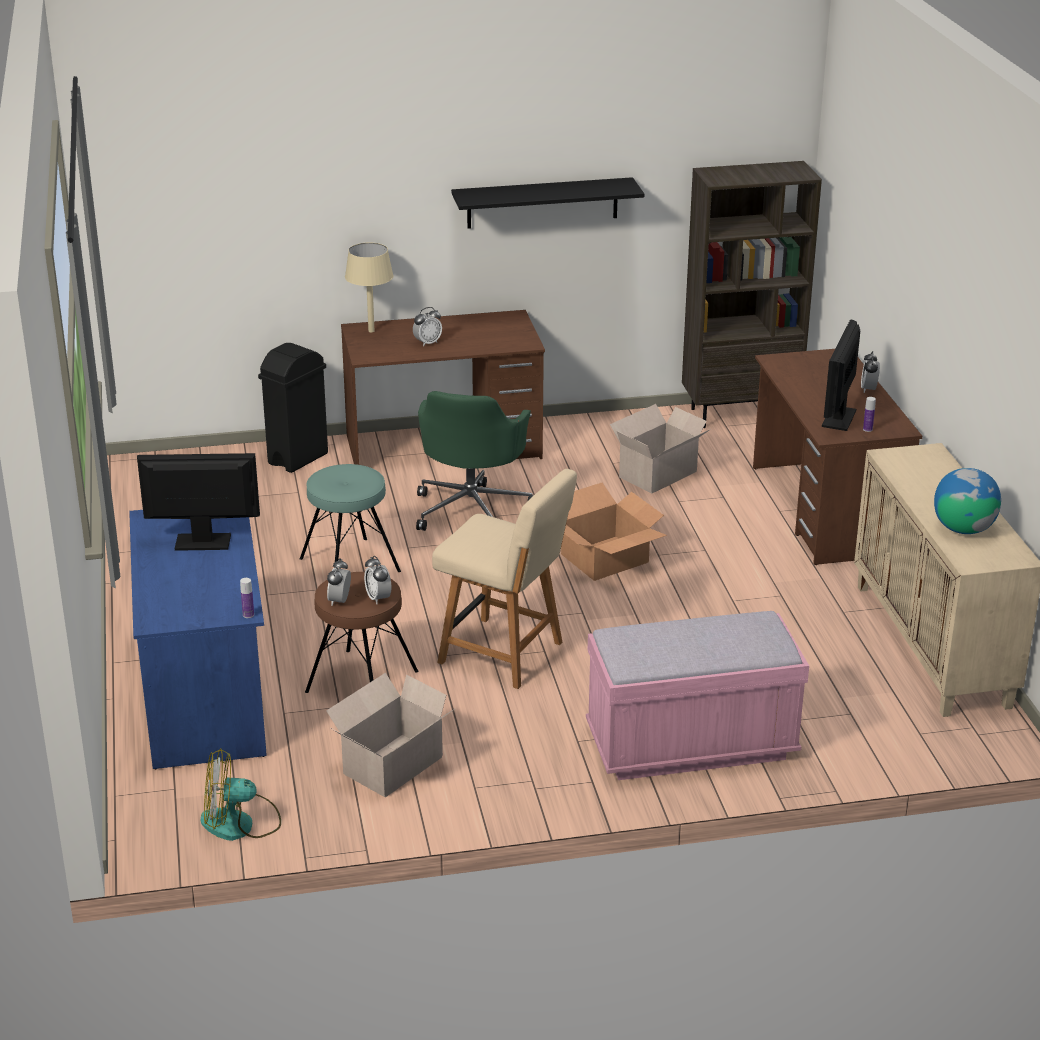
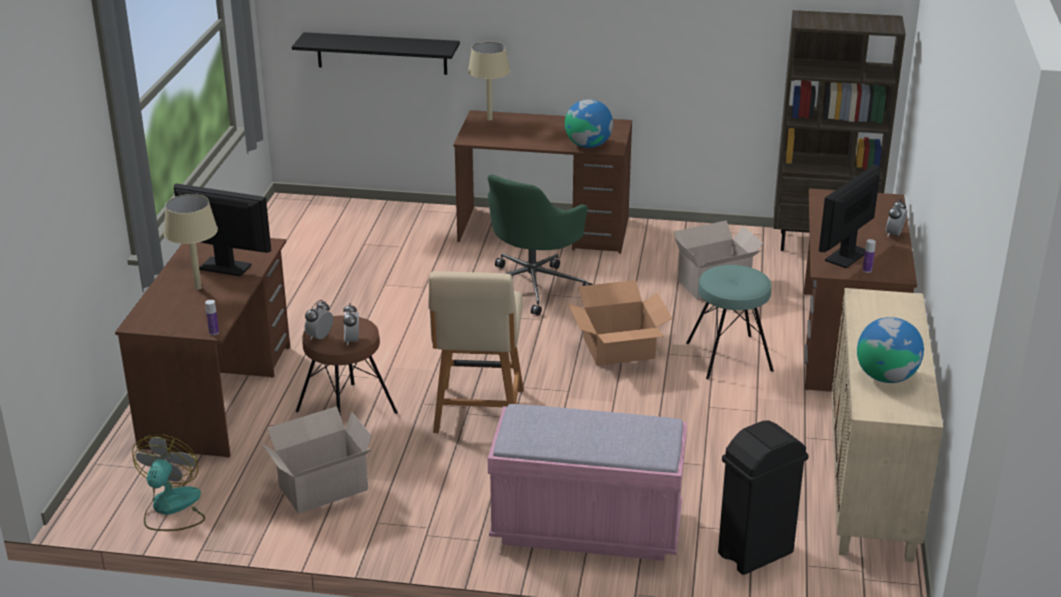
camera: 20 degrees right, 0 degrees up
(190, 570) = (198, 288): none -> beige table lamp
(204, 693) = (218, 395): blue desk -> brown desk
(240, 823) = (171, 508): fan -> fan turned 90 degrees clockwise
(297, 459) = (420, 220): black trash can -> black trash can (754, 553)
(350, 565) = (402, 313): turquoise stool -> turquoise stool (729, 357)
(427, 343) = (528, 135): alarm clock -> none
(499, 344) = (588, 145): none -> globe
(505, 654) = (478, 413): beige chair -> beige chair turned 45 degrees clockwise
(542, 203) = (651, 26): black shelf -> black shelf (381, 53)

